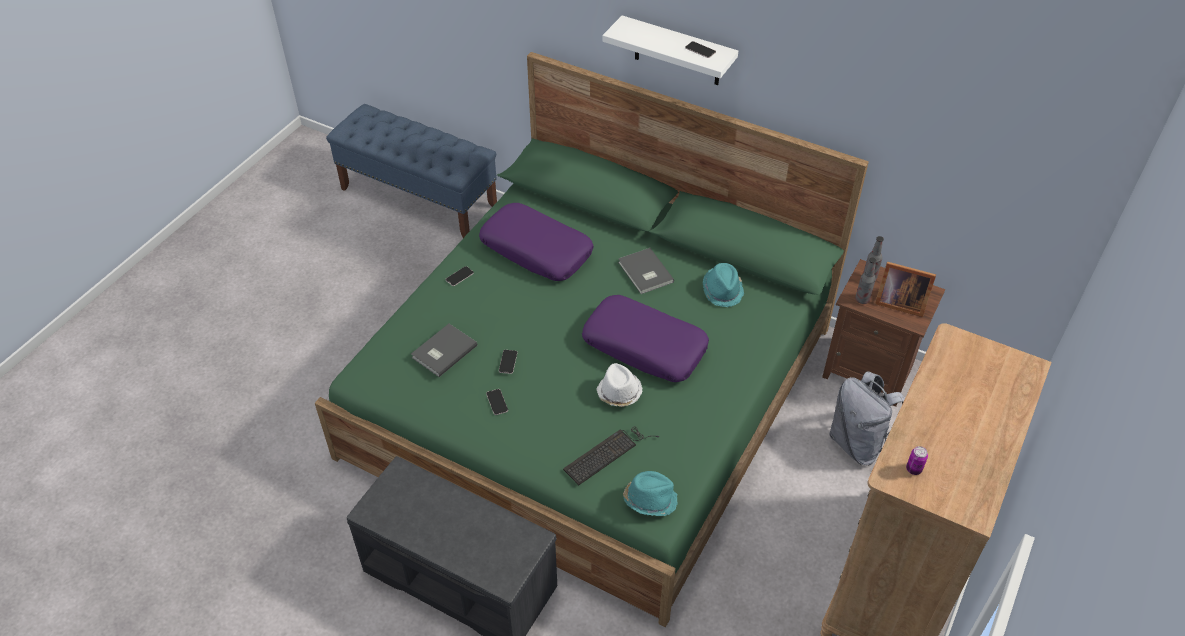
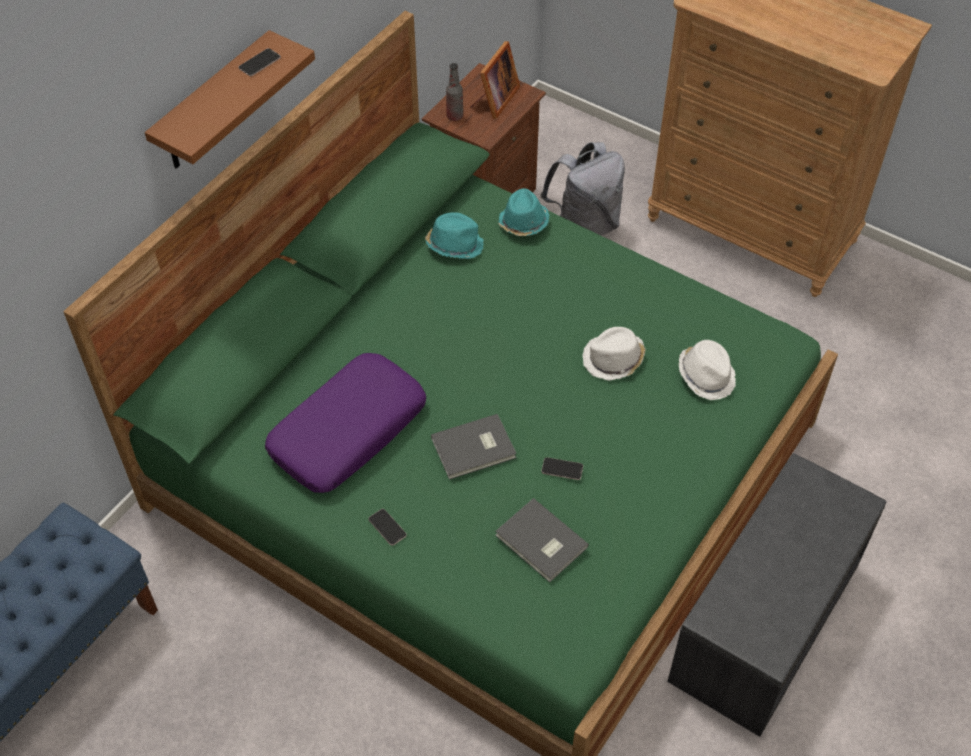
camera: 85 degrees left, 5 degrees up
(497, 402) = (626, 485): phone -> none
(608, 453) = (706, 376): keyboard -> white hat
(644, 273) = (412, 317): grey book -> grey book (475, 449)
(645, 346) = (541, 328): purple pillow -> none
(650, 499) = (767, 345): turquoise hat -> turquoise hat (523, 223)
(677, 52) = (214, 104): white shelf -> brown shelf
(862, 299) = (487, 128): bottle -> none
(913, 469) = (863, 54): can -> none

